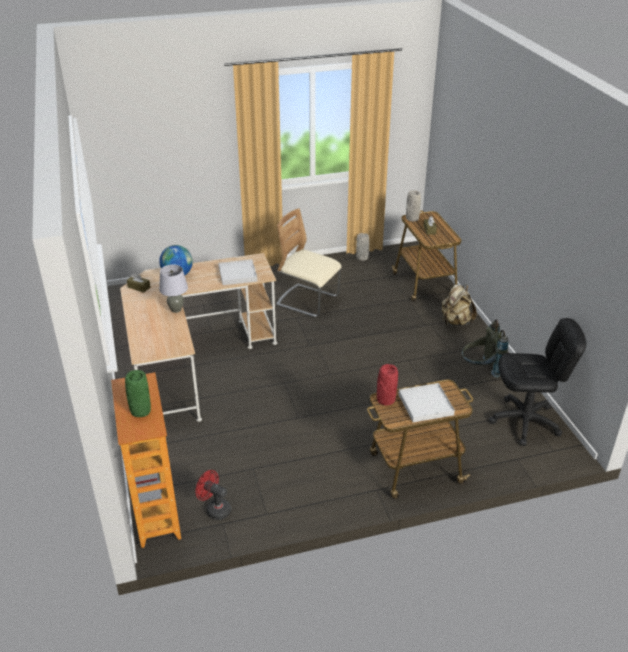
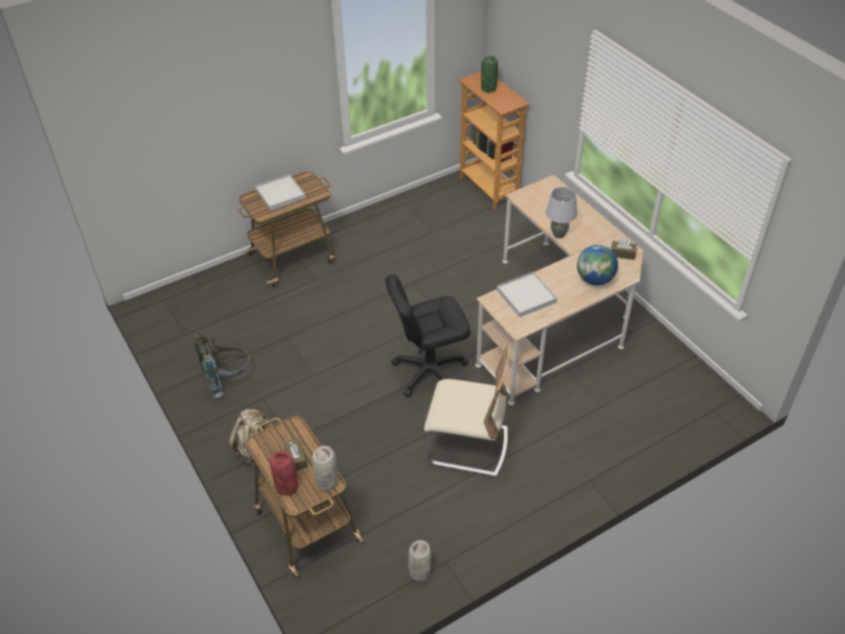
camera: 165 degrees right, 10 degrees up
(215, 509) = (446, 199): red fan -> none
(385, 399) = (316, 192): red vase -> red vase (287, 487)
(525, 422) = (185, 324): black office chair -> black office chair (429, 371)

